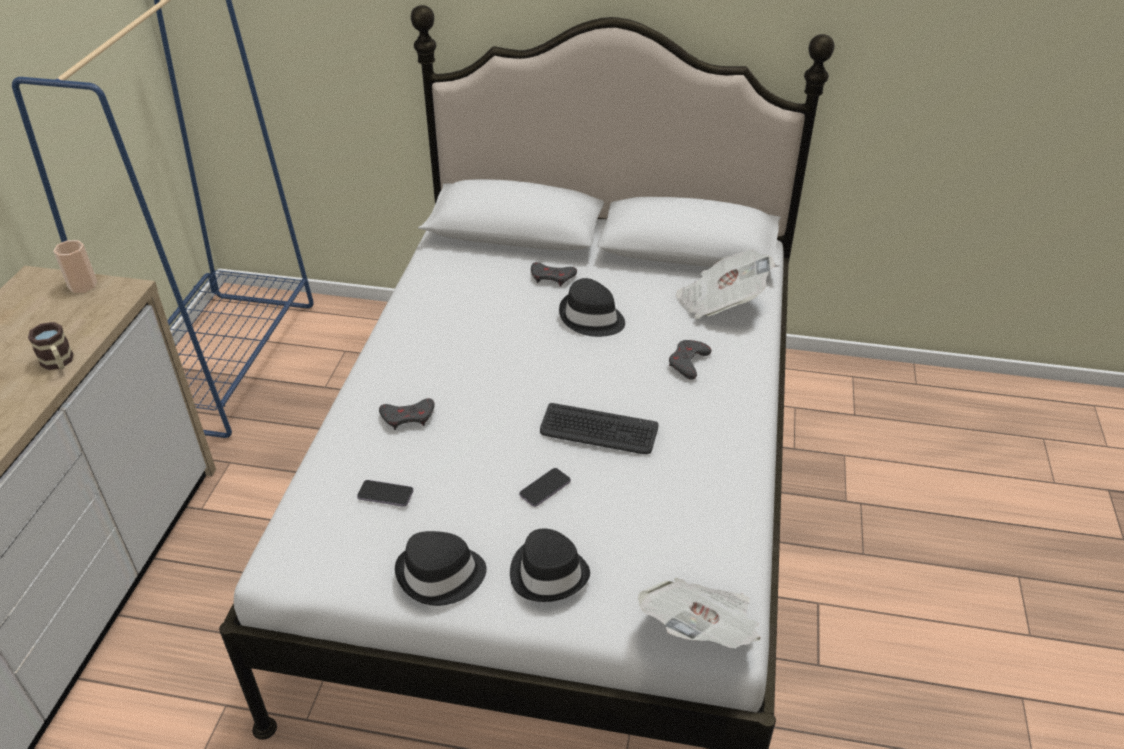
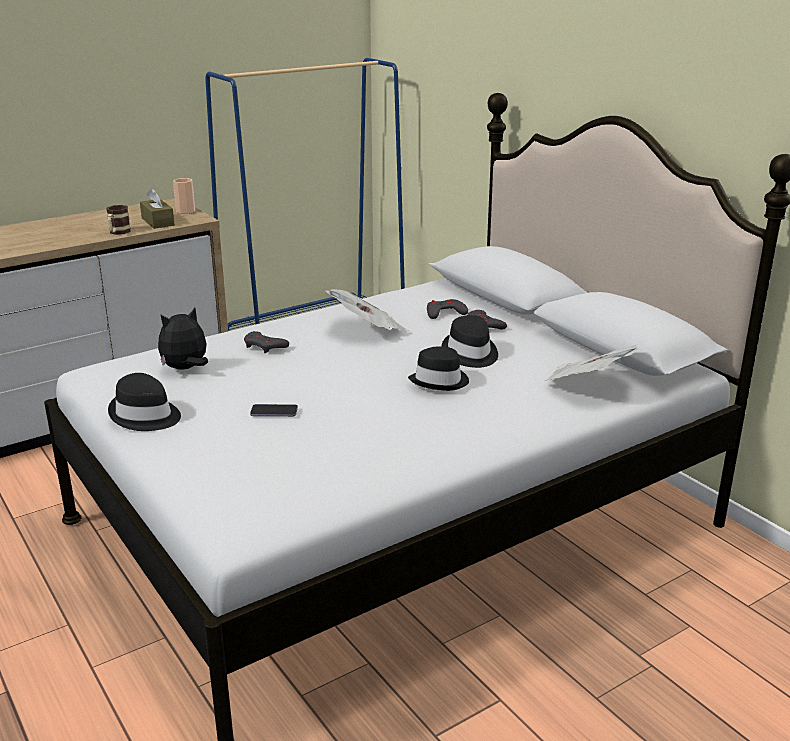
camera: 45 degrees right, 15 degrees down
(79, 320) = (158, 222): none -> brown tissue box
(385, 494) = (185, 369): phone -> plush toy
(549, 573) = (198, 447): black hat -> black hat (440, 381)
(598, 430) = (359, 403): keyboard -> none
(688, 362) = (494, 402): grey game controller -> grey game controller (445, 313)
(701, 630) = (224, 523): newspaper -> newspaper (368, 331)

